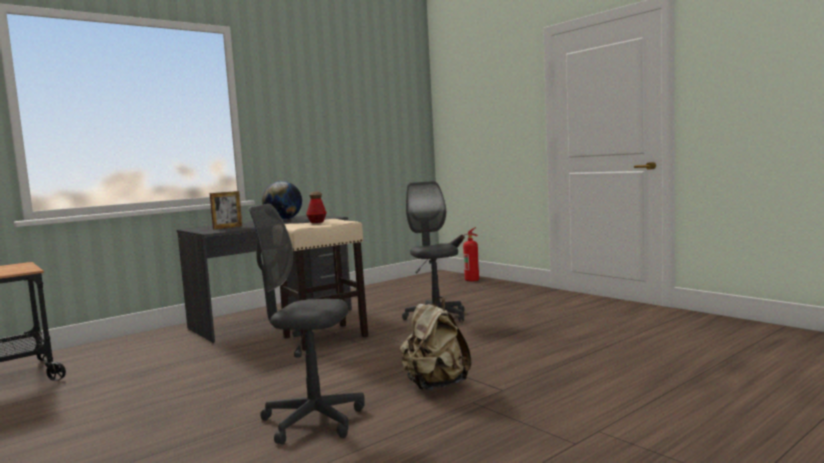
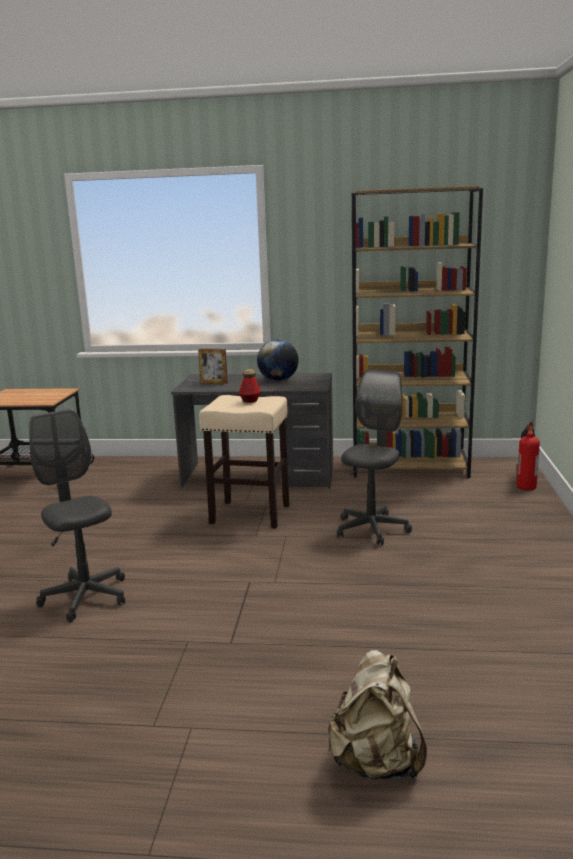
camera: 45 degrees right, 10 degrees up
(379, 289) = (410, 467): none -> brown bookcase
(435, 385) = (203, 609): beige backpack -> beige backpack (376, 763)

